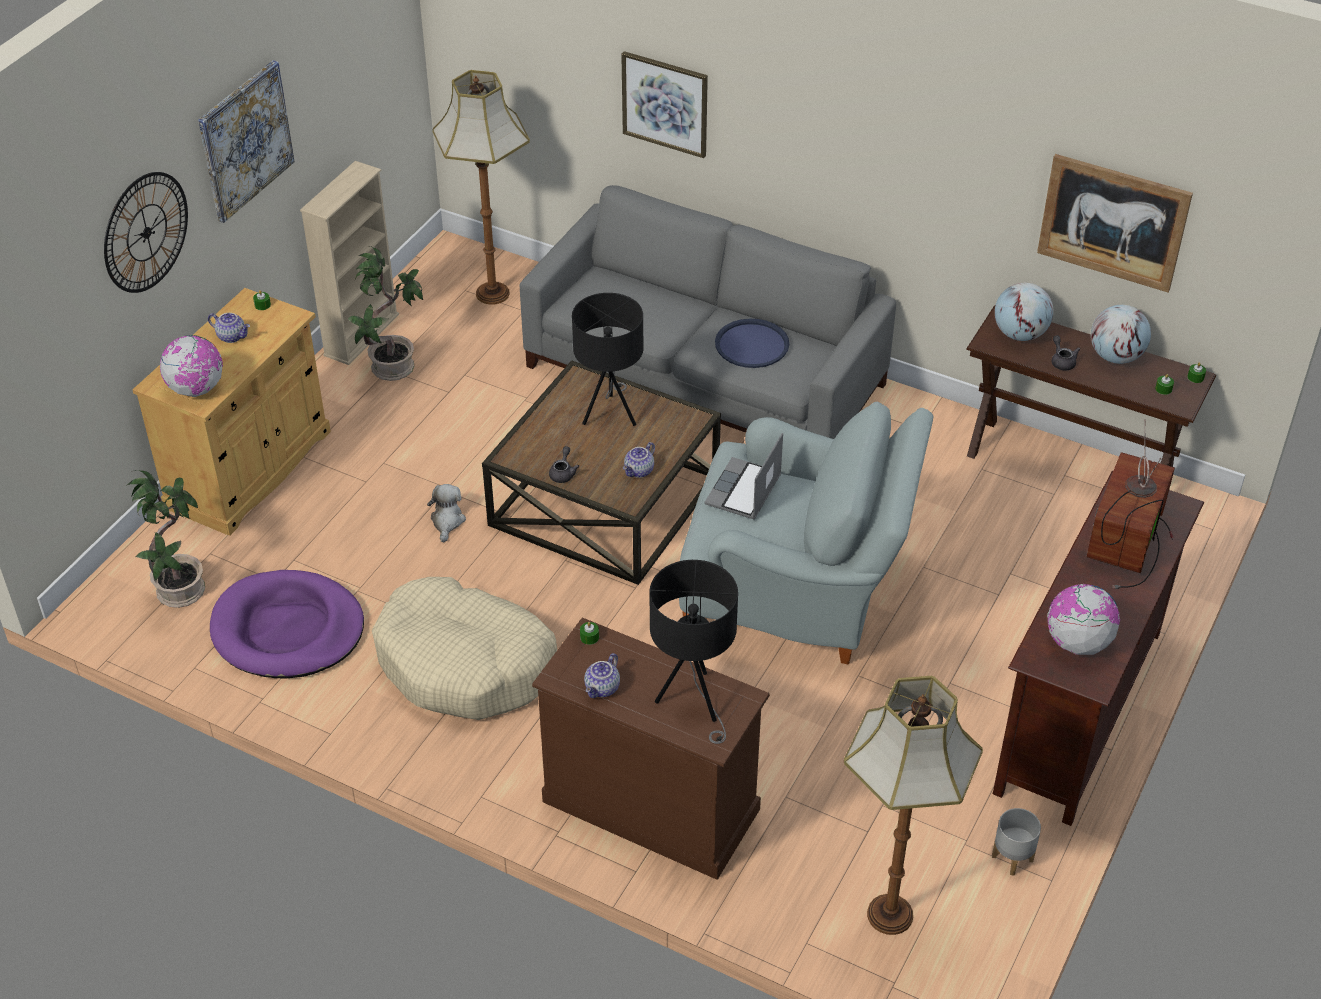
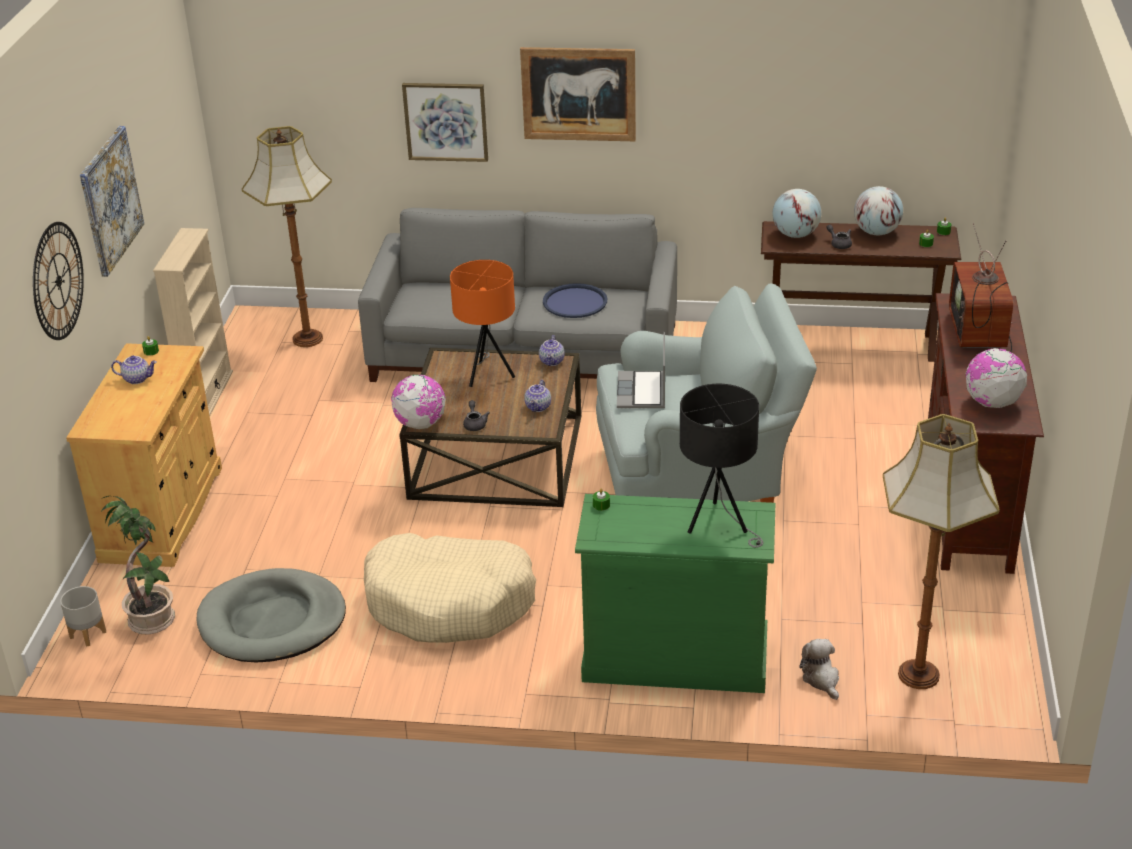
camera: 20 degrees left, 10 degrees down
(197, 389) = (128, 423): globe -> globe (421, 424)
(288, 630) = (272, 621): purple dog bed -> grey dog bed
(393, 368) = (252, 410): potted plant -> none
(447, 521) = (368, 505): plush toy -> plush toy (821, 679)
(603, 688) = (637, 536): teapot -> teapot (552, 361)
(610, 413) = (488, 374): black table lamp -> orange table lamp
(651, 805) = (675, 657): brown dresser -> green dresser
(1011, 858) = (985, 608): grey planter -> grey planter (87, 635)
(1113, 222) = (854, 118): picture -> picture (578, 94)

